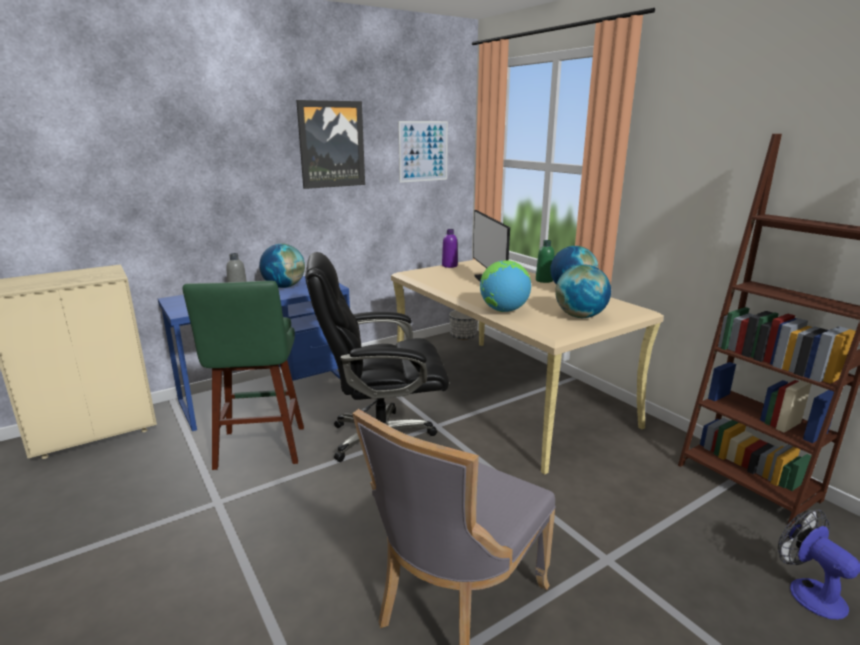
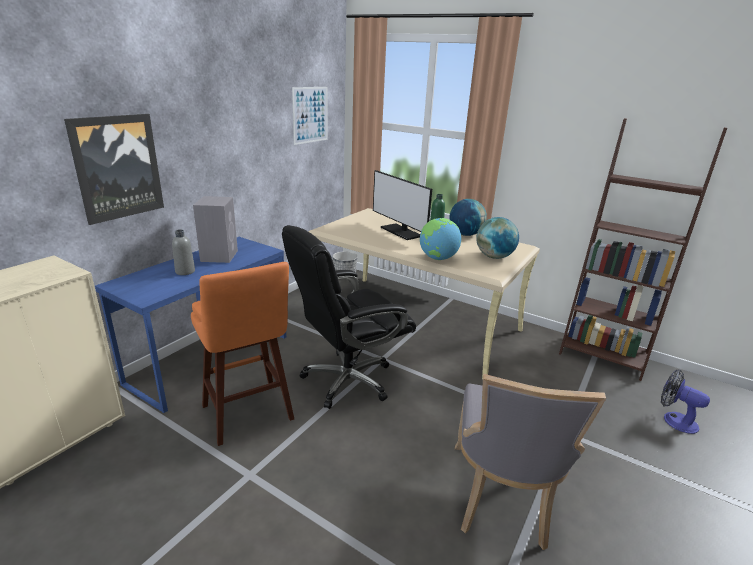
camera: 25 degrees left, 5 degrees up
(259, 449) = (248, 415): green stool -> orange stool
(284, 286) = (219, 255): globe -> grey speaker
(331, 144) = (241, 111): picture -> picture (117, 167)
(449, 266) = (349, 218): purple bottle -> none

